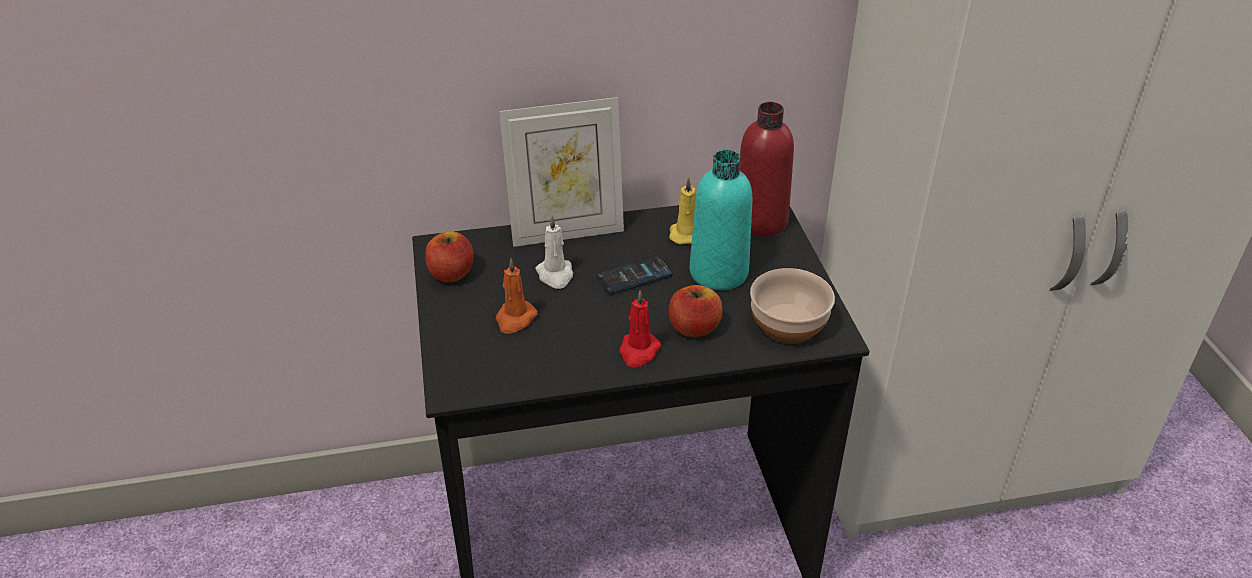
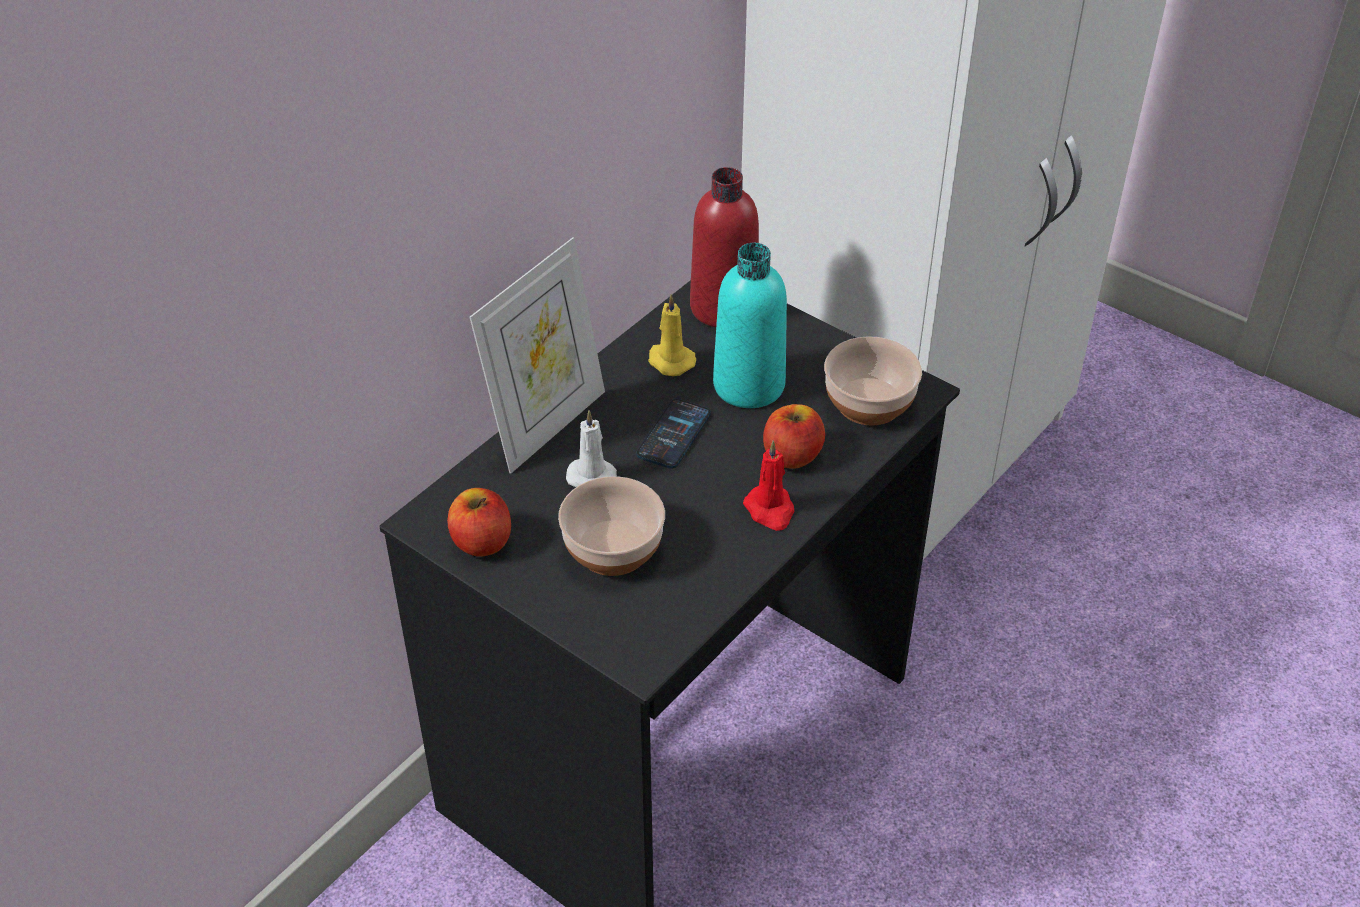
camera: 40 degrees left, 5 degrees up
(515, 319) = (612, 550): orange candle -> bowl

